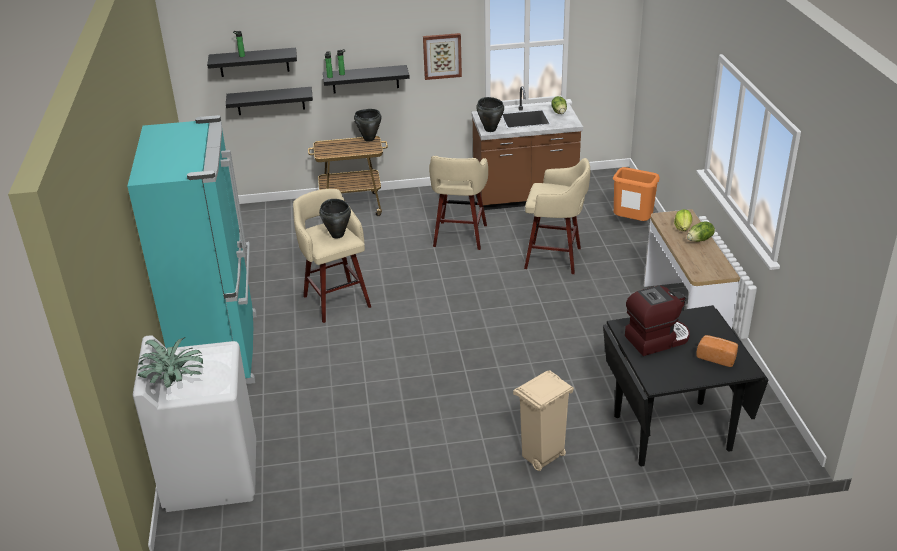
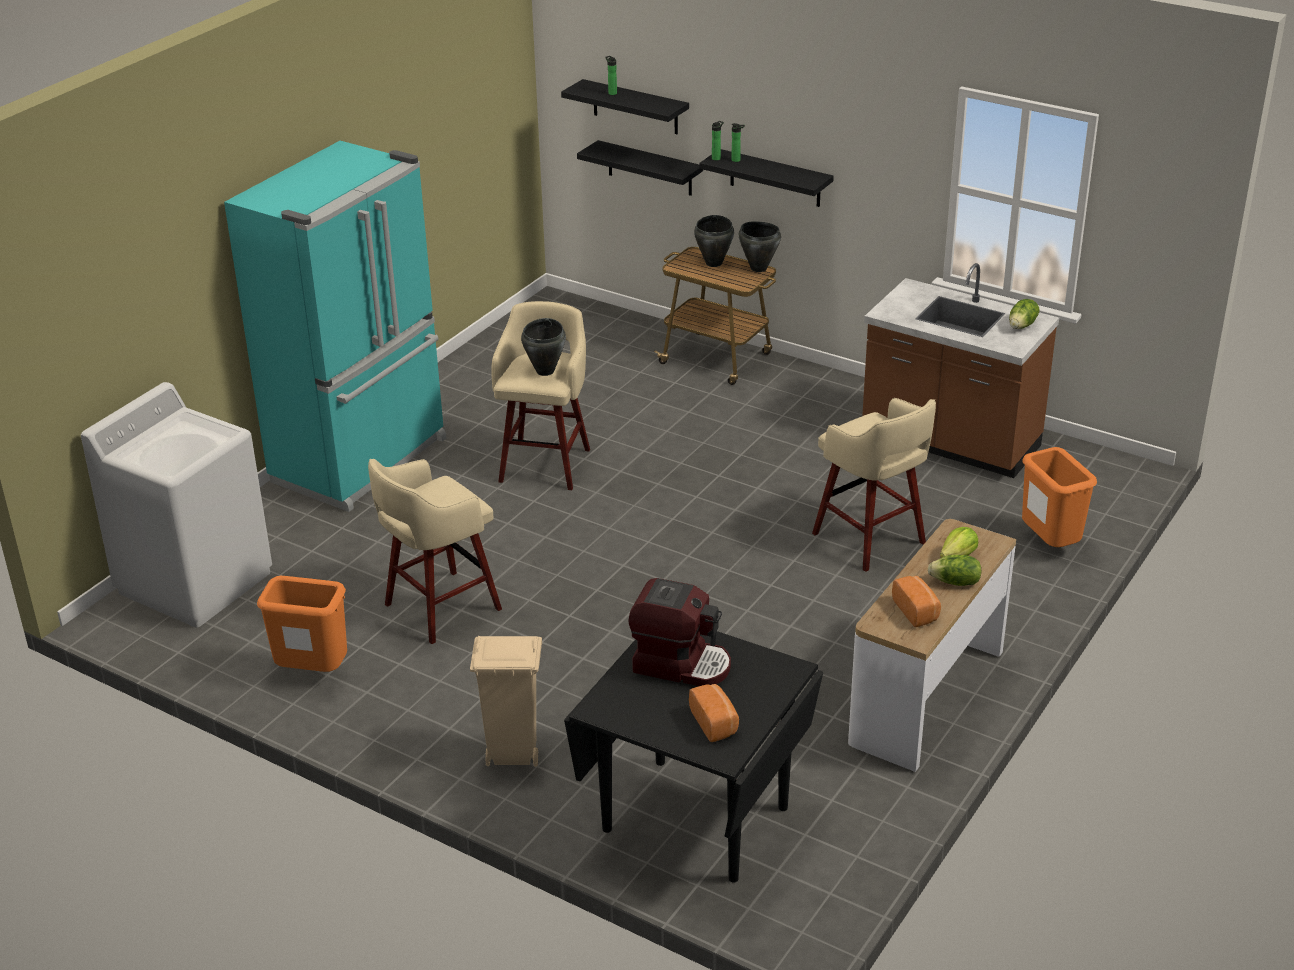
camera: 40 degrees right, 0 degrees up
(174, 382) = (144, 443): potted plant -> none
(367, 482) = (314, 673): none -> orange trash can
(442, 56) = (886, 178): picture -> none
(459, 237) = (791, 455): beige stool -> beige stool (439, 608)
(490, 129) = (889, 312): black cooking pot -> black cooking pot (714, 263)
(705, 260) = (917, 611): none -> bread

